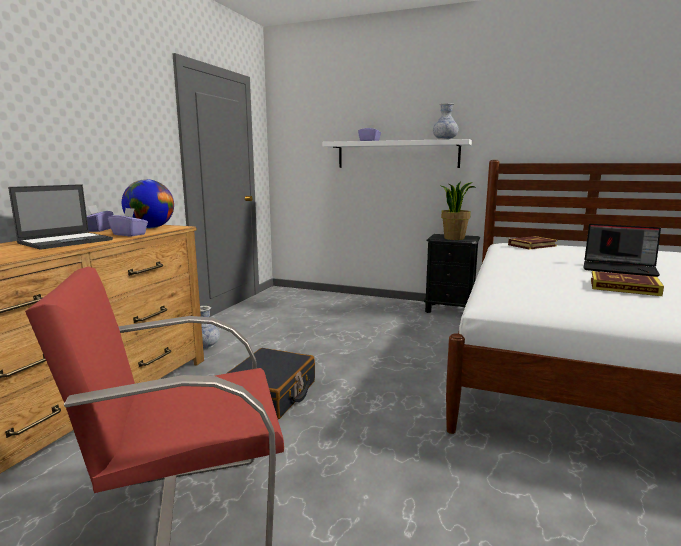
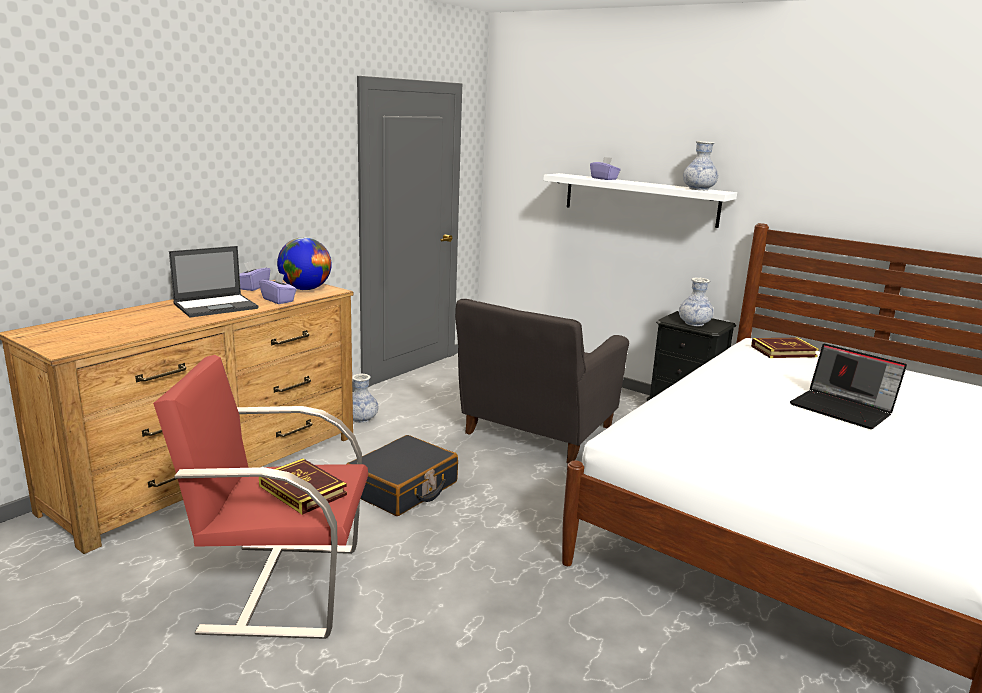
camera: 15 degrees right, 5 degrees up
(354, 335) = (536, 433): none -> grey armchair
(454, 238) = (694, 323): potted plant -> vase
(624, 287) = (801, 438): book -> book (302, 490)

